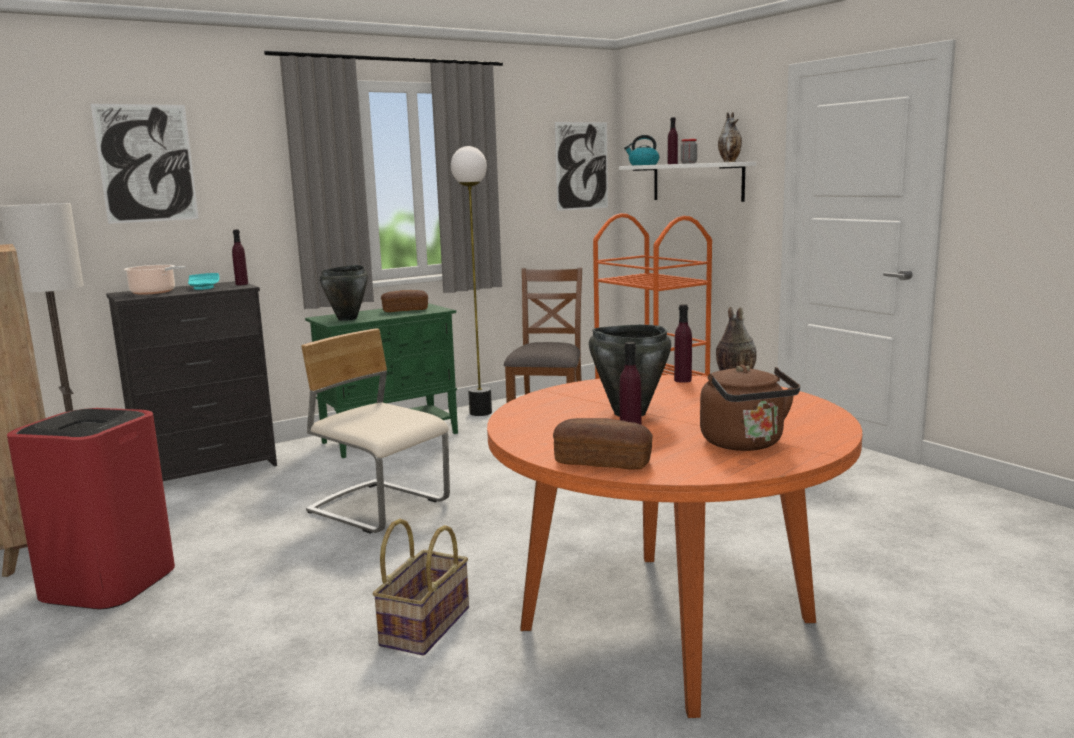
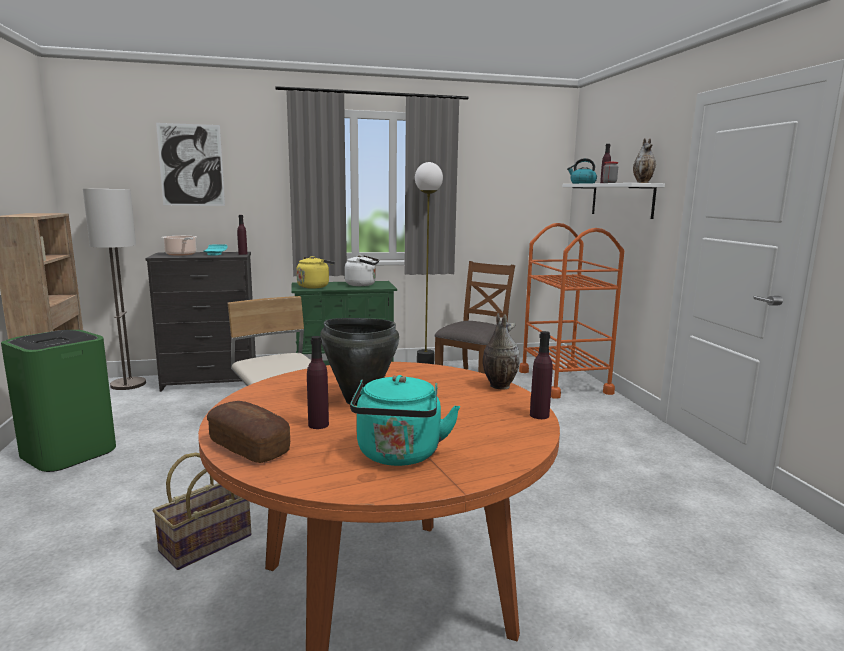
camera: 20 degrees right, 0 degrees up
(108, 583) = (68, 452): red trash can -> green trash can
(348, 318) = (314, 286): black cooking pot -> yellow kettle
(405, 310) = (362, 284): bread -> white kettle
(582, 166) = (538, 183): picture -> none
(682, 380) = (460, 375): purple bottle -> purple bottle (539, 415)
(745, 444) = (399, 456): brown kettle -> turquoise kettle

